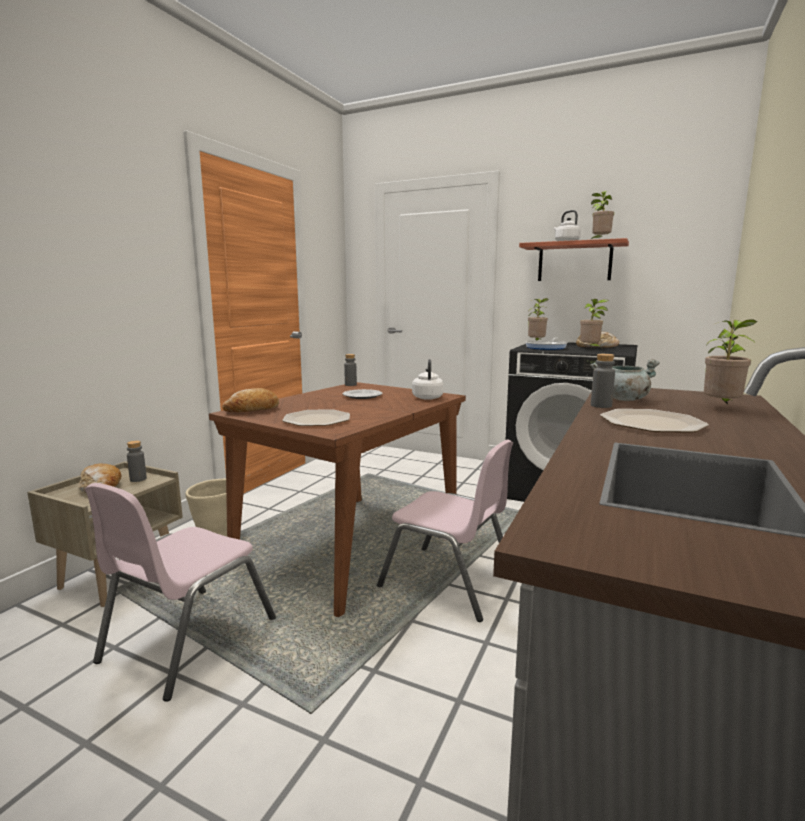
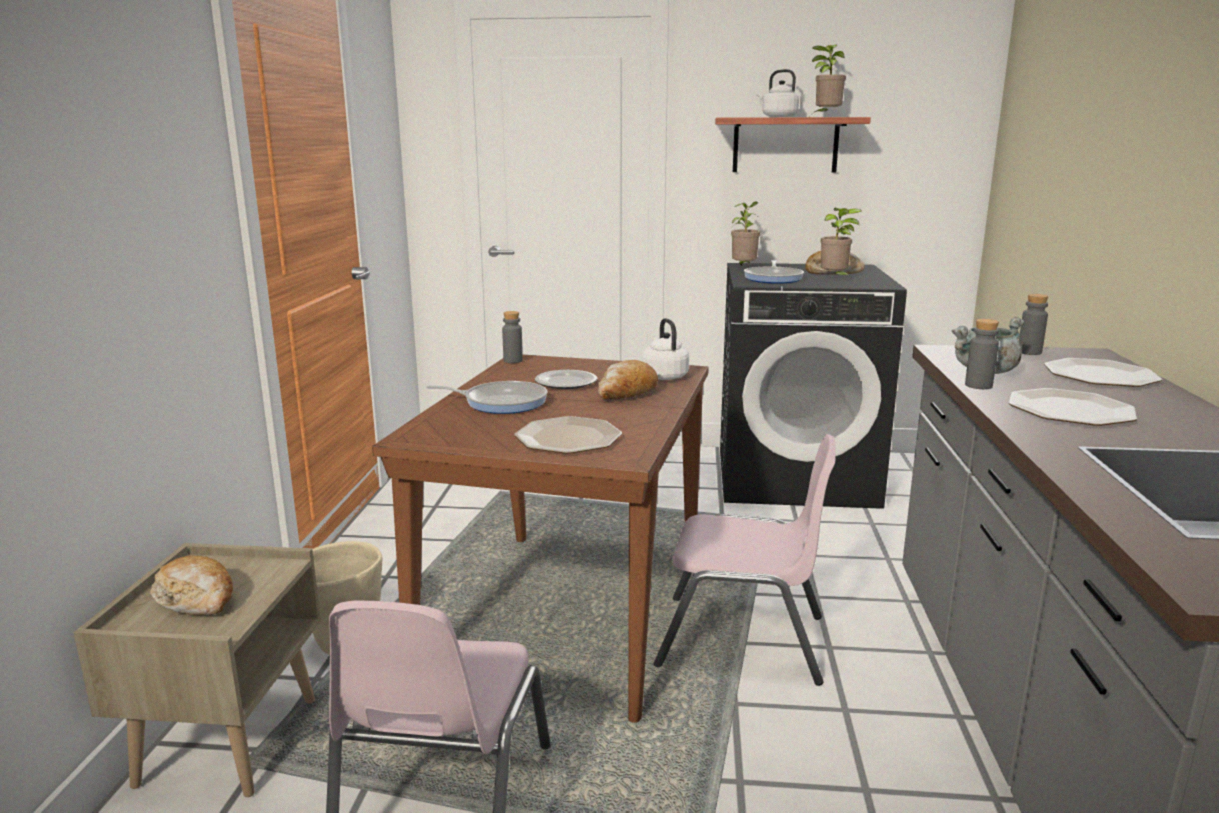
camera: 20 degrees left, 5 degrees up
(138, 479) = (246, 572): grey bottle -> grey bottle (1029, 352)
(252, 410) = (438, 431): bread -> bread (626, 393)
(309, 401) = (501, 402): none -> frying pan
(722, 408) = (1101, 375): potted plant -> plate

